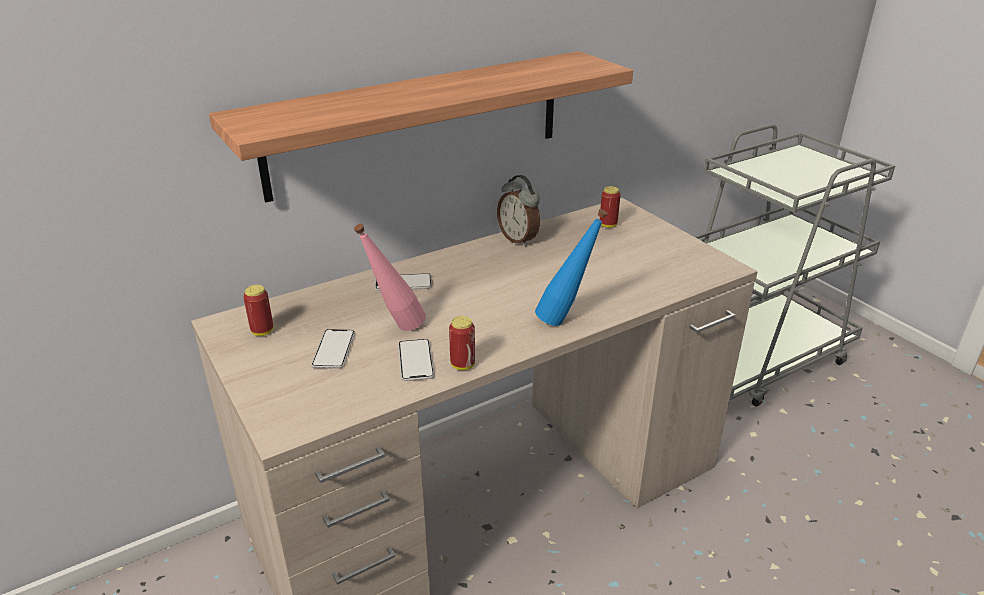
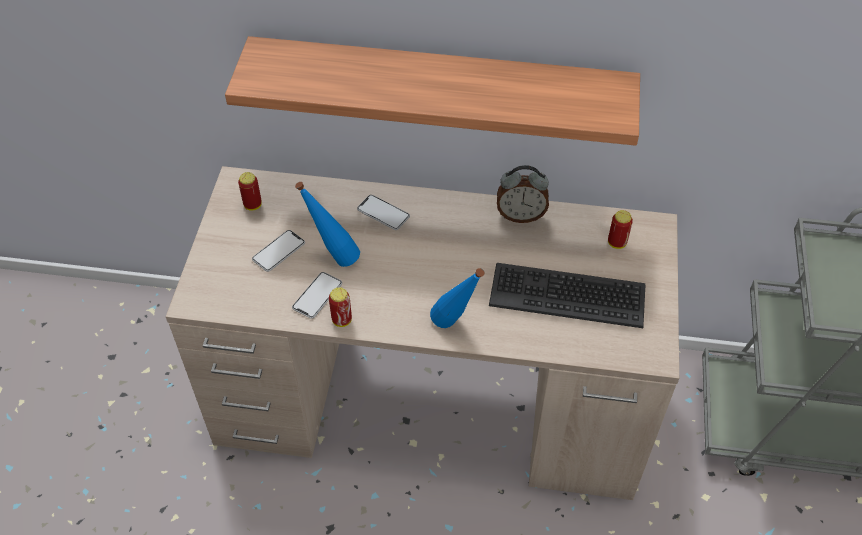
camera: 40 degrees right, 20 degrees up
(395, 329) = (333, 257): pink bottle -> blue bottle
(519, 239) = (520, 215): alarm clock -> alarm clock turned 90 degrees counterclockwise
(619, 264) = (567, 295): none -> keyboard

